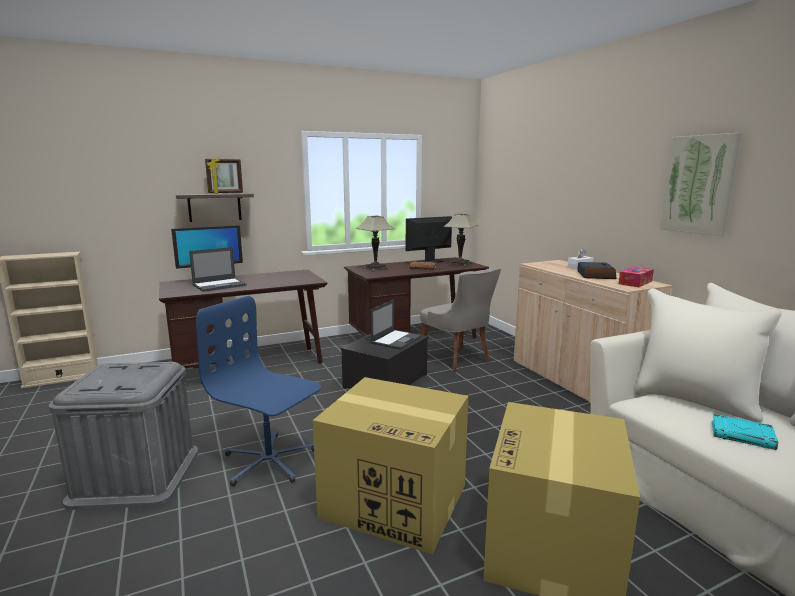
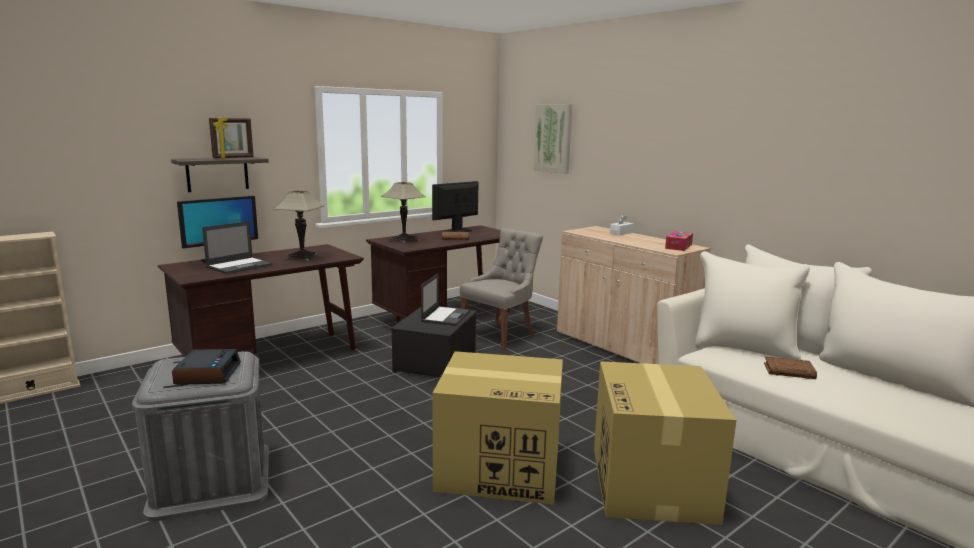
camera: 15 degrees left, 0 degrees up
(269, 461) = (353, 449): blue office chair -> none
(457, 360) = (500, 335): grey chair -> grey chair turned 90 degrees counterclockwise
(459, 264) = (490, 233): table lamp -> table lamp (302, 258)
(595, 275) = (639, 240): alarm clock -> alarm clock (207, 374)
(699, 184) = (731, 155): picture -> picture (553, 138)
(743, 435) = (789, 371): turquoise book -> brown book

